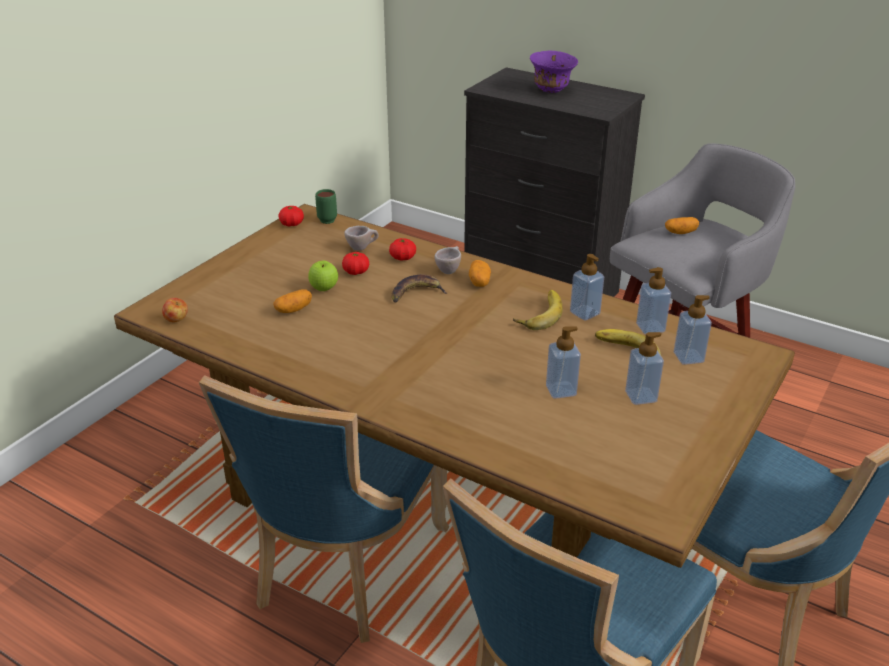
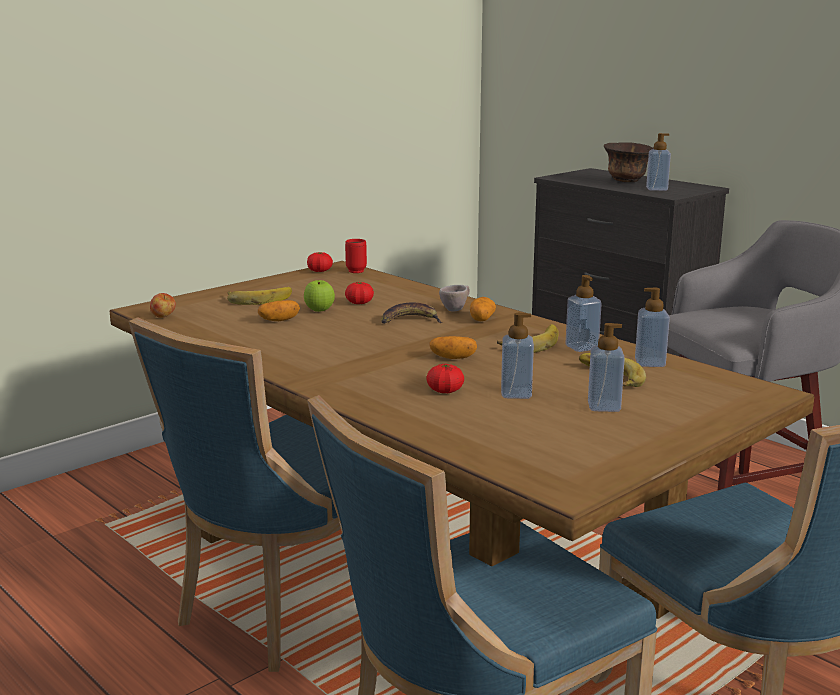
camera: 15 degrees right, 15 degrees down
(256, 277) = (259, 299): none -> banana
(325, 219) = (355, 270): green mug -> red mug
(362, 248) = (377, 289): beige cup -> none
(403, 258) = (413, 298): tomato -> tomato (445, 391)
(551, 90) = (627, 181): purple bowl -> brown bowl
(680, 232) = (737, 310): potato -> potato (453, 357)
(688, 357) = (680, 386): soap dispenser -> soap dispenser (656, 189)

